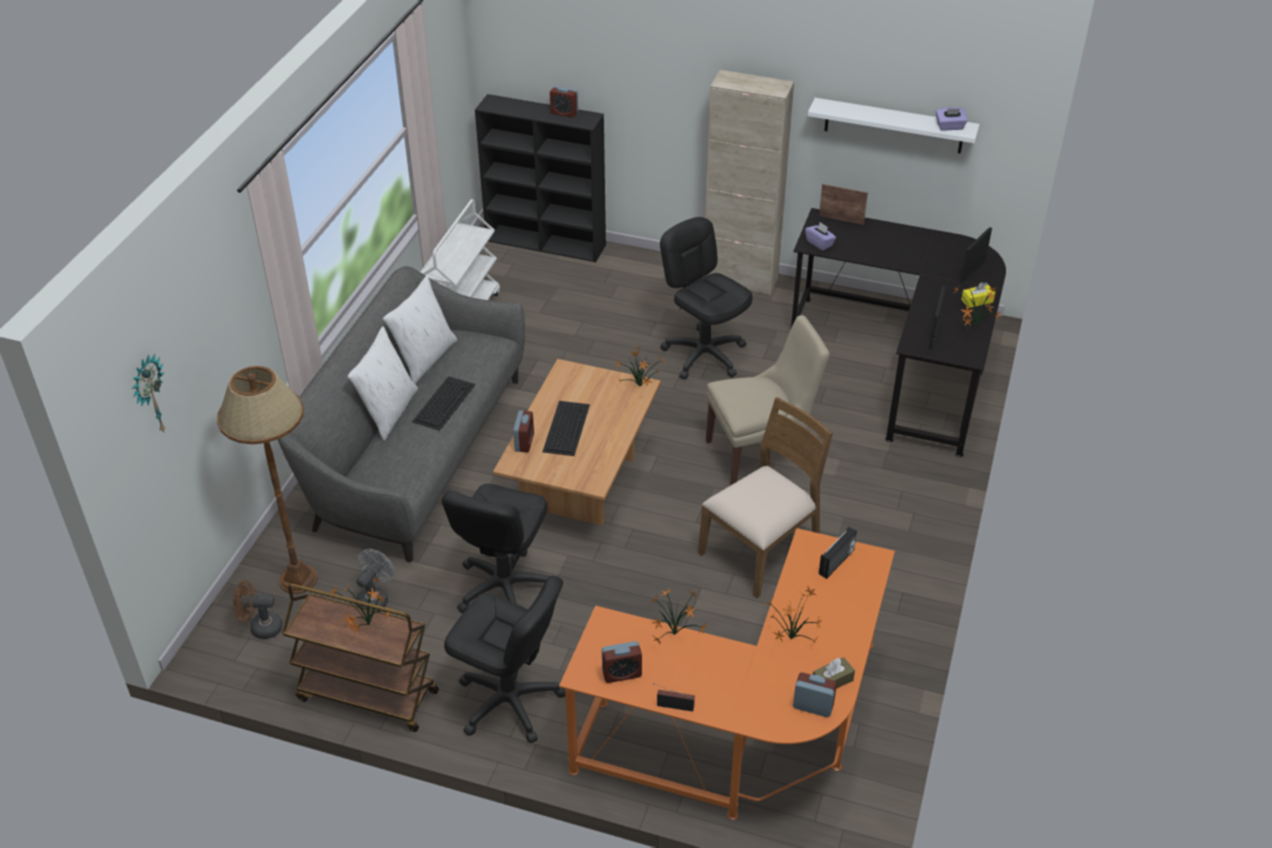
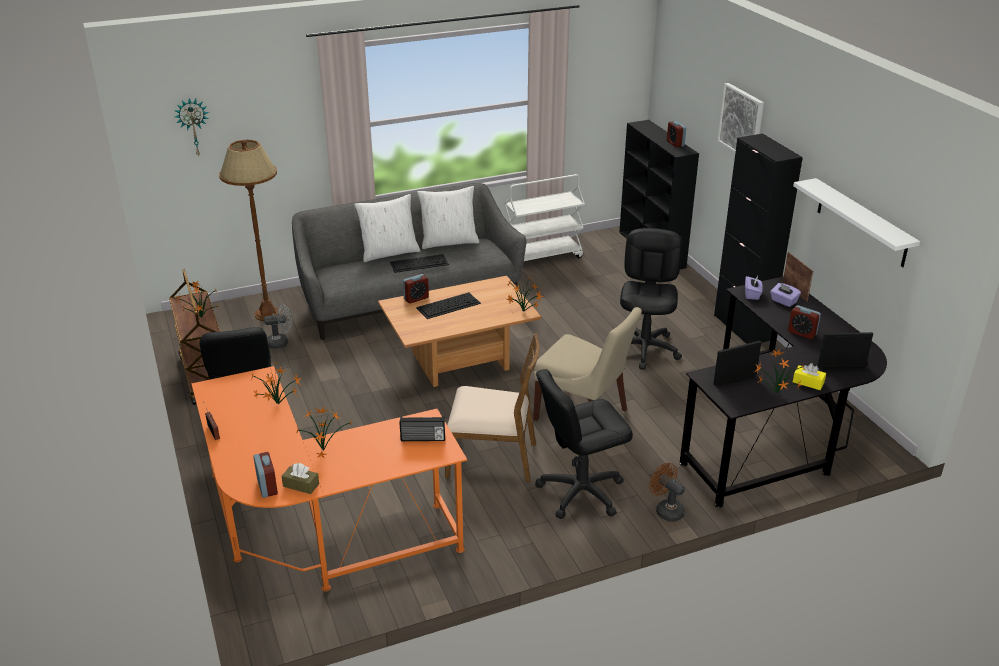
camera: 50 degrees right, 10 degrees down
(261, 627) = (221, 321): brown fan -> brown fan (666, 510)
(504, 588) = (337, 379): black office chair -> black office chair (580, 492)
(622, 673) = (223, 400): alarm clock -> alarm clock (802, 333)
(672, 63) = (741, 122): none -> picture
(740, 279) = (742, 327): beige cabinet -> black cabinet
(950, 127) = (889, 232): purple tissue box -> purple tissue box (783, 301)

